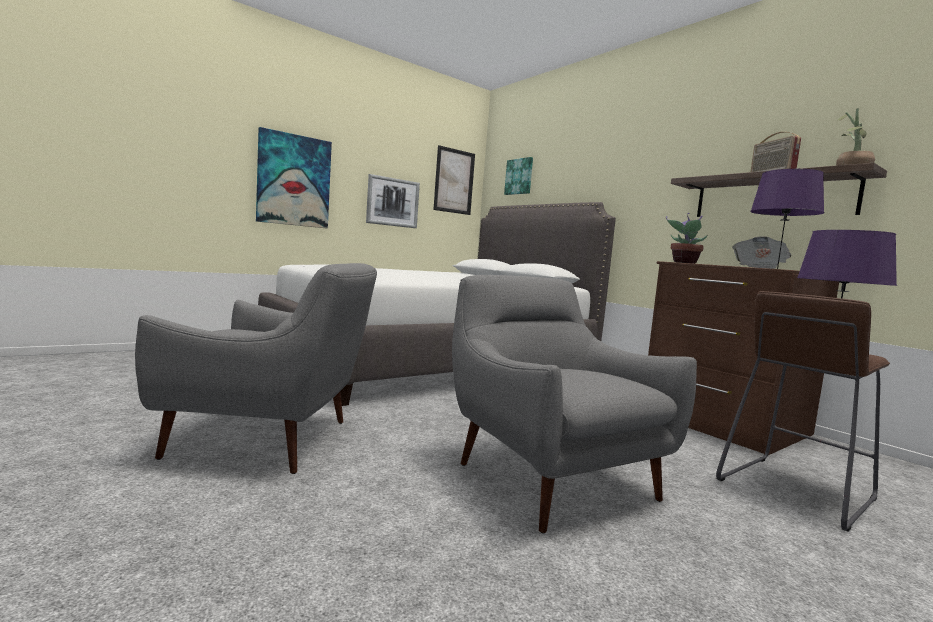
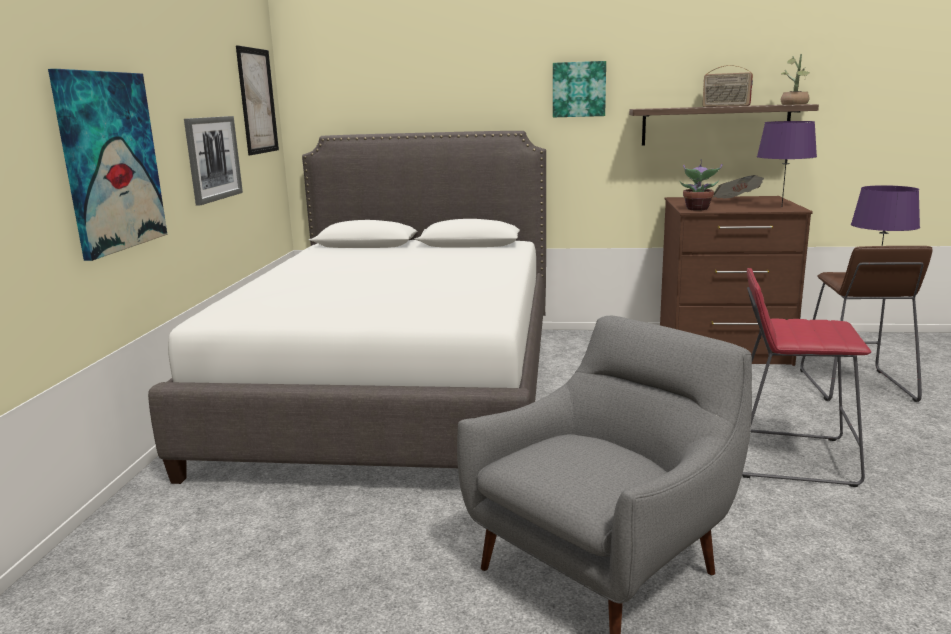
camera: 45 degrees left, 10 degrees up
(519, 176) = (361, 88): picture -> picture (579, 89)
(549, 477) = (789, 457): grey armchair -> red stool

